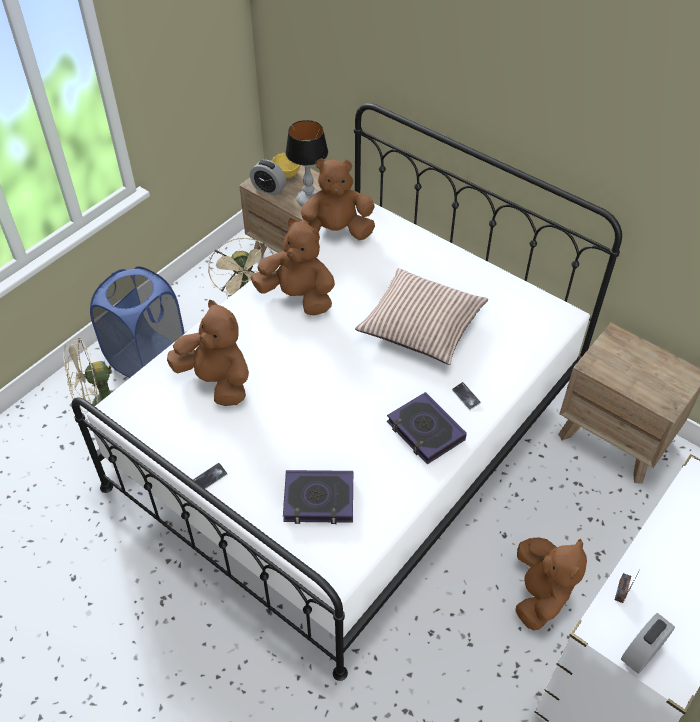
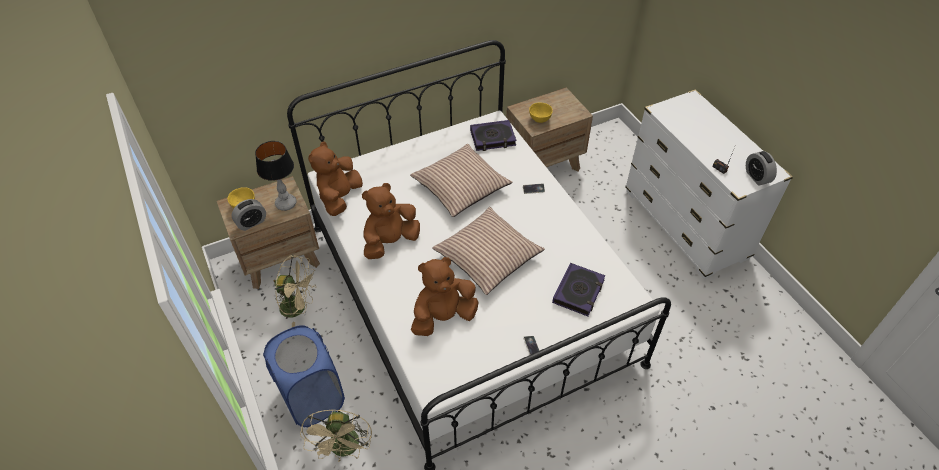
camera: 65 degrees left, 0 degrees up
(325, 389) = (487, 256): none -> pillow
(425, 431) = (550, 219): book -> book (493, 138)
(540, 594) = (631, 245): brown plush toy -> none
(613, 365) = (539, 120): none -> yellow bowl

